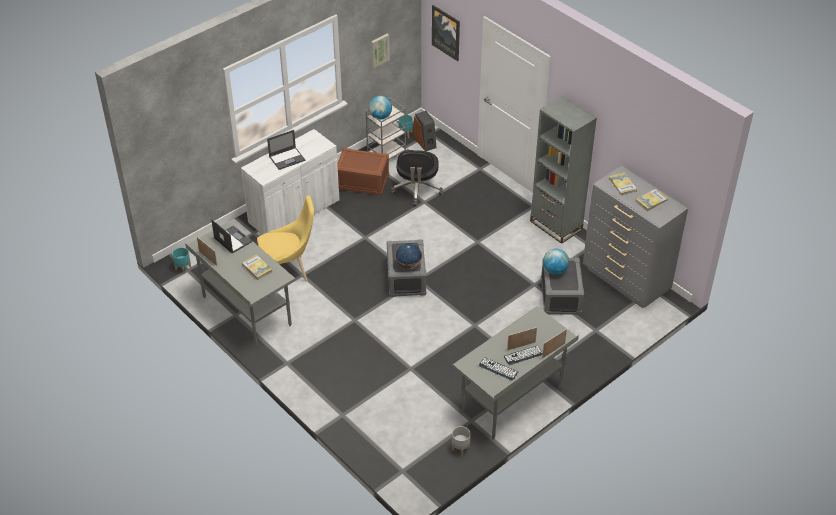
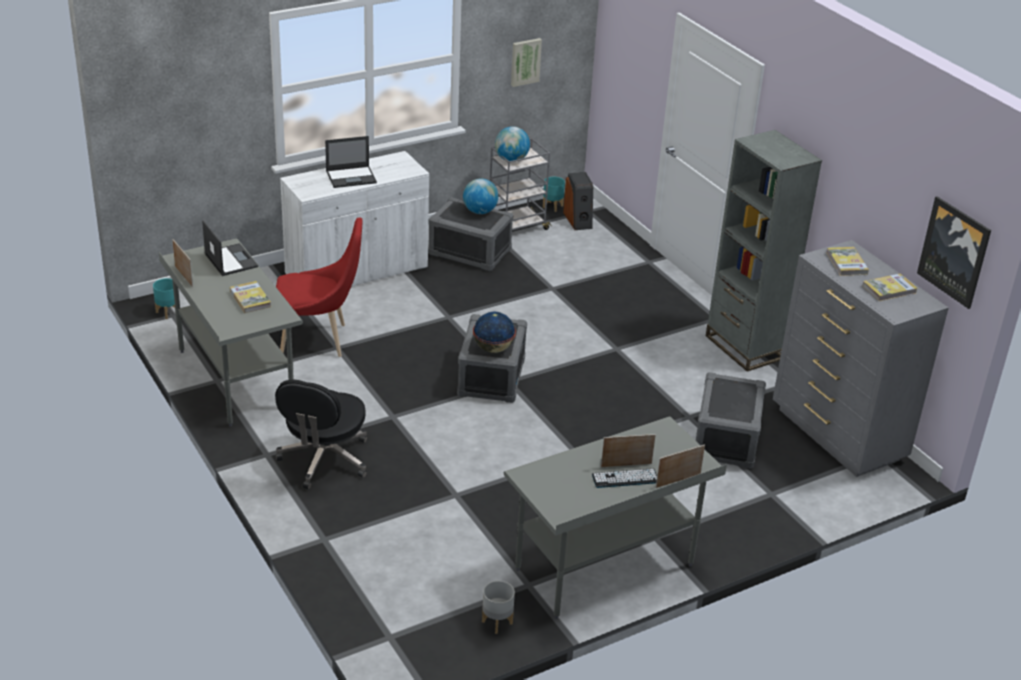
camera: 10 degrees right, 10 degrees down
(288, 271) = (318, 340): yellow chair -> red chair
(362, 182) = (469, 252): brown storage box -> grey storage box
(417, 189) = (547, 272): black office chair -> black office chair (324, 460)
(446, 32) = (626, 48): picture -> picture (954, 251)
(498, 369) = (577, 490): keyboard -> none
(554, 270) = (721, 392): globe -> globe (480, 211)

